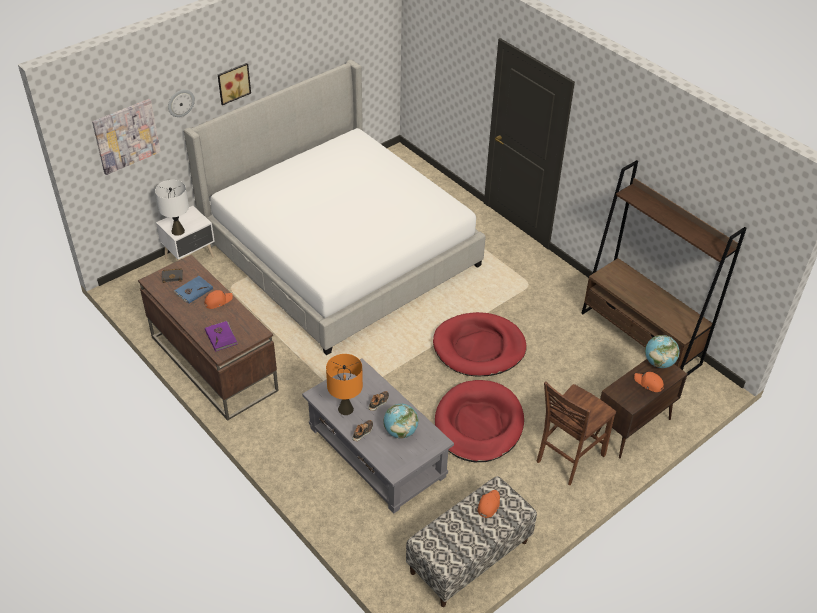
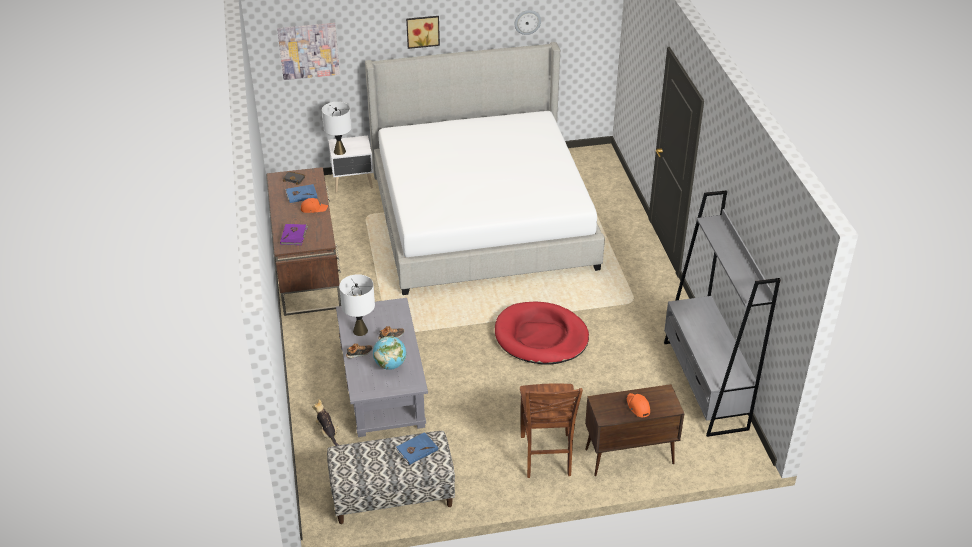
camera: 30 degrees right, 5 degrees down
(180, 102) = (366, 35): wall clock -> wall clock (527, 22)
(345, 409) = (360, 331): orange table lamp -> white table lamp
(362, 522) = (327, 433): none -> plush toy
(478, 424) = (488, 398): red dog bed -> none
(488, 505) = (416, 449): orange cap -> blue book
(568, 458) = (546, 456): brown chair -> brown chair turned 75 degrees counterclockwise
(640, 338) = (704, 385): brown bookcase -> grey bookcase
(659, 362) = (664, 394): globe -> none

